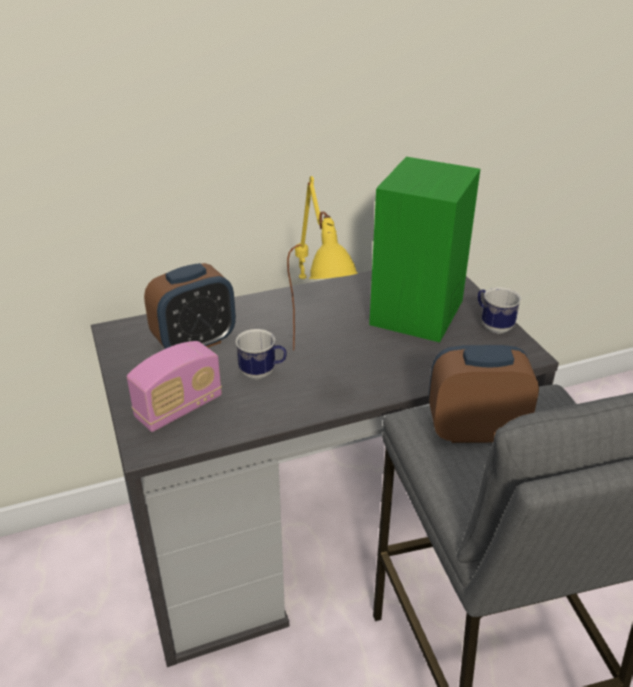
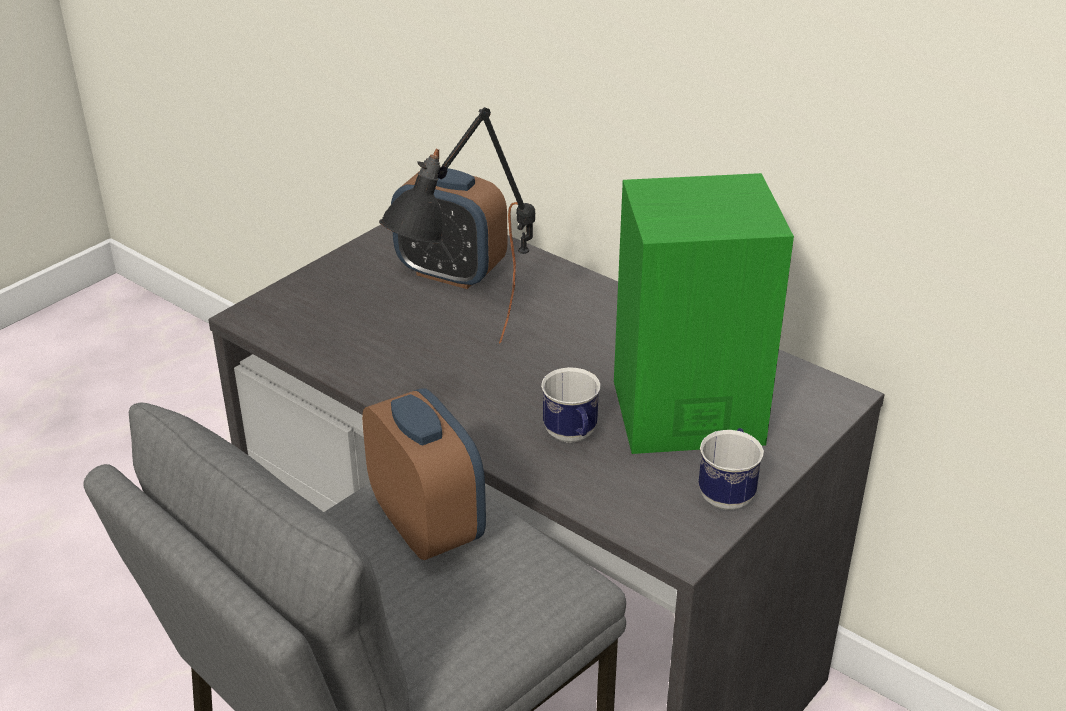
camera: 60 degrees right, 0 degrees up
(179, 408) = (326, 309): radio -> none
(262, 373) = (433, 338): mug -> mug (572, 437)
(319, 372) = (470, 377): yellow table lamp -> black table lamp

